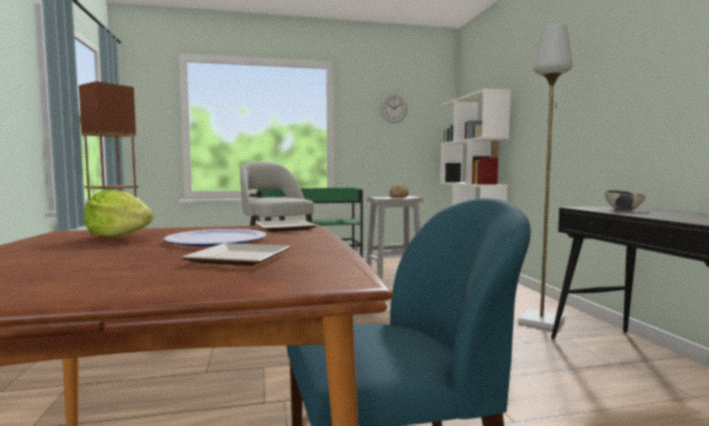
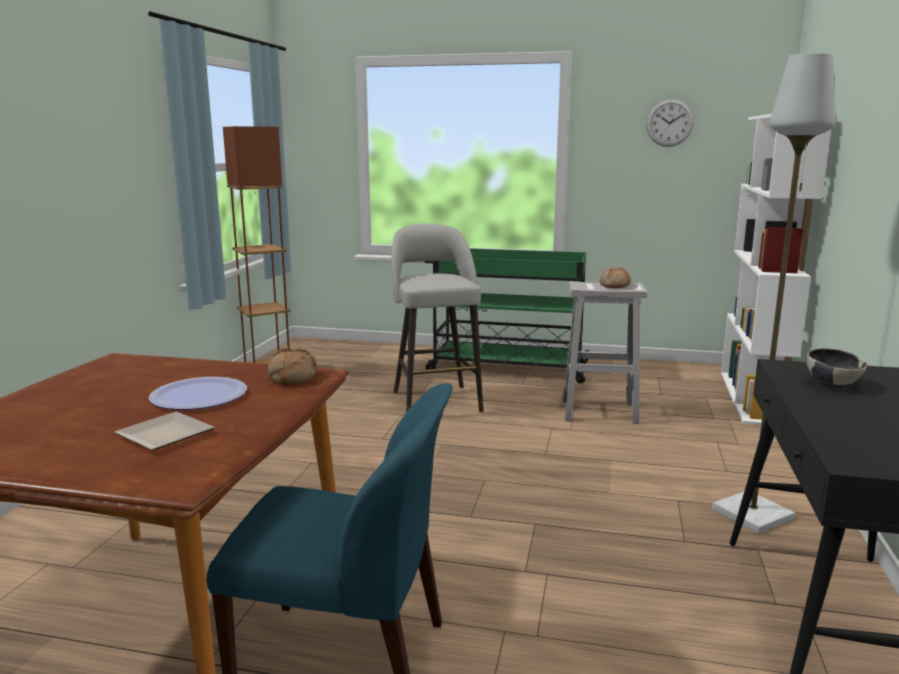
camera: 25 degrees right, 10 degrees up
(120, 237) = (139, 376): lettuce -> none
(282, 228) = (291, 377): plate -> bread

